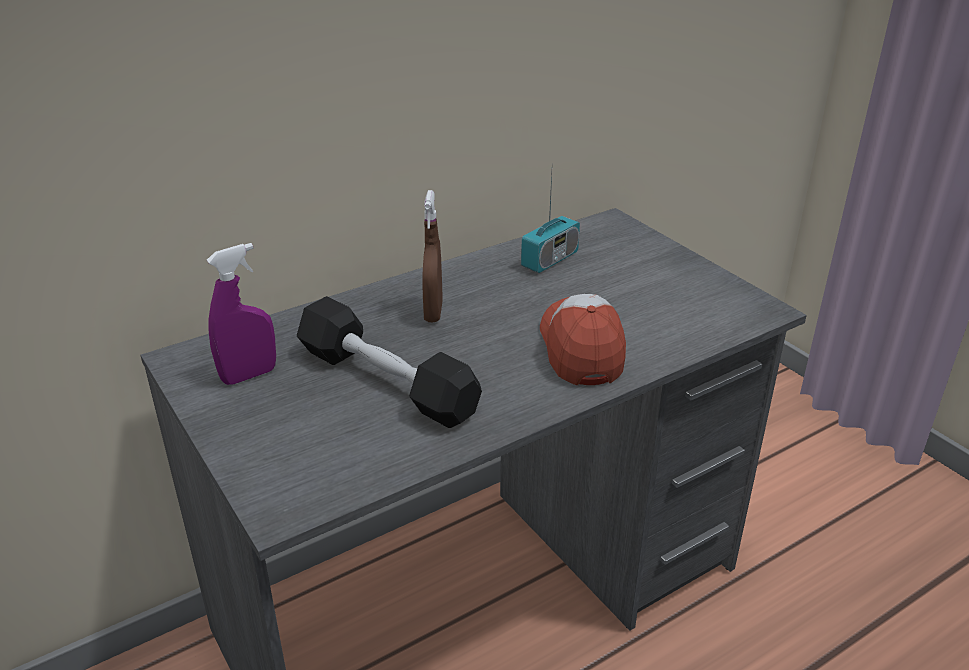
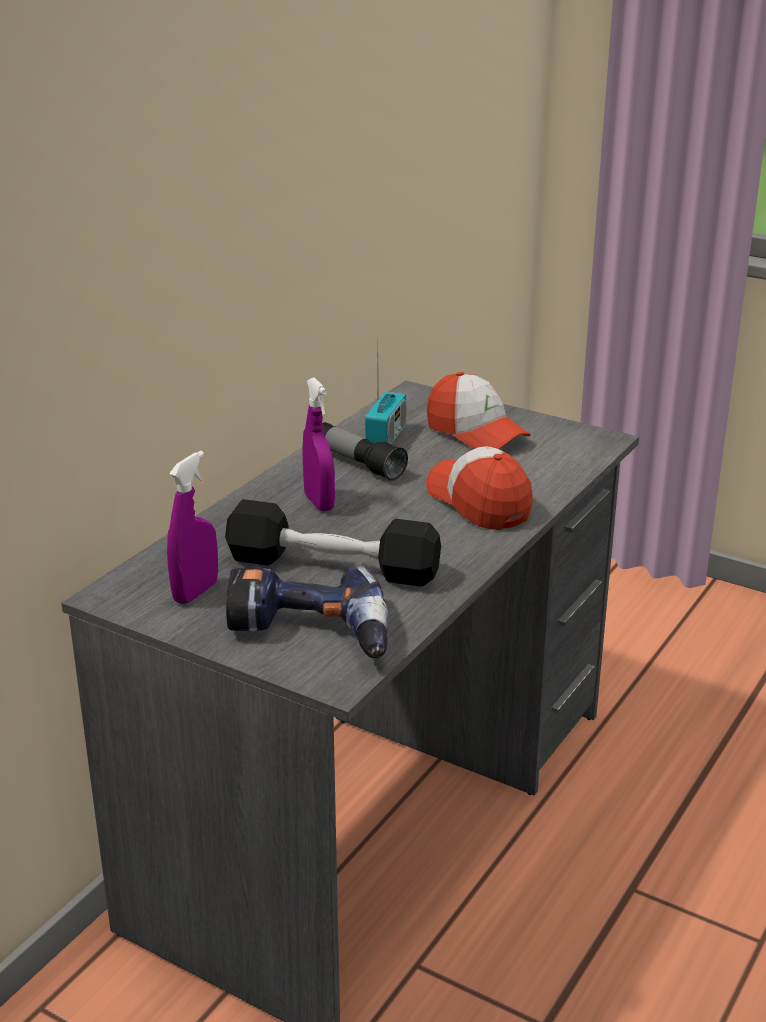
camera: 25 degrees left, 5 degrees down
(298, 452) = (308, 636): none -> power drill
(433, 312) = (319, 502): brown spray bottle -> purple spray bottle
(502, 281) = (358, 464): none -> flashlight
(638, 274) = (476, 433): none -> cap

